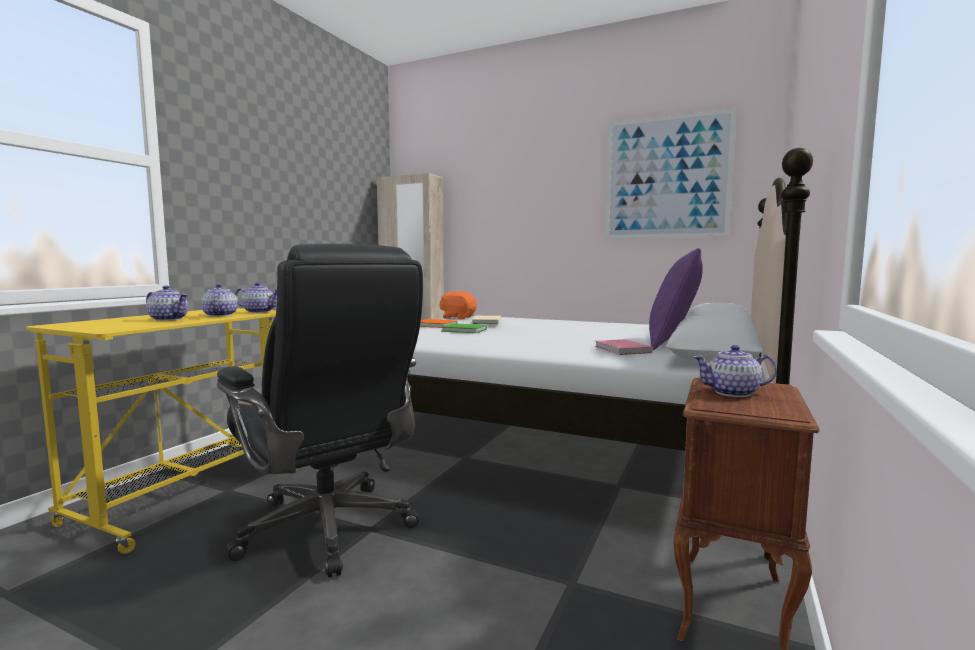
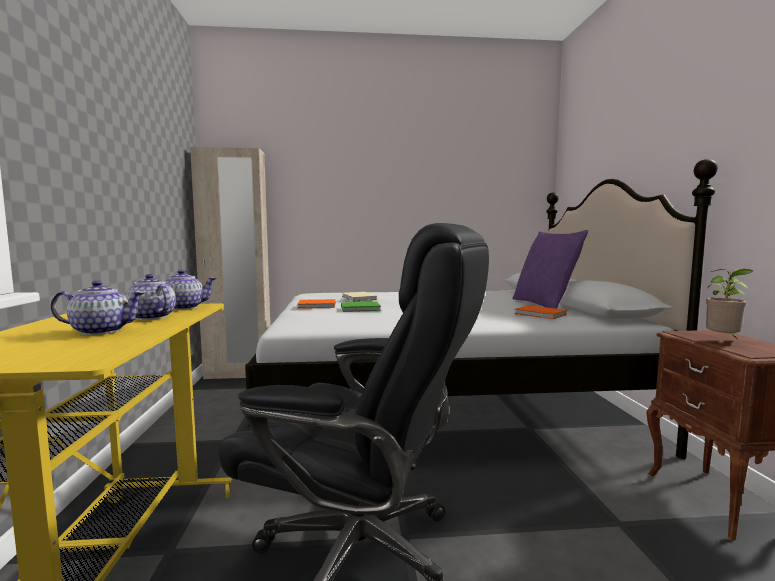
camera: 30 degrees left, 0 degrees up
(458, 317) = (308, 296): orange plush toy -> none
(622, 350) = (541, 314): pink book -> orange book
(666, 177) = (476, 171): picture -> none
(733, 393) = (724, 341): teapot -> potted plant

